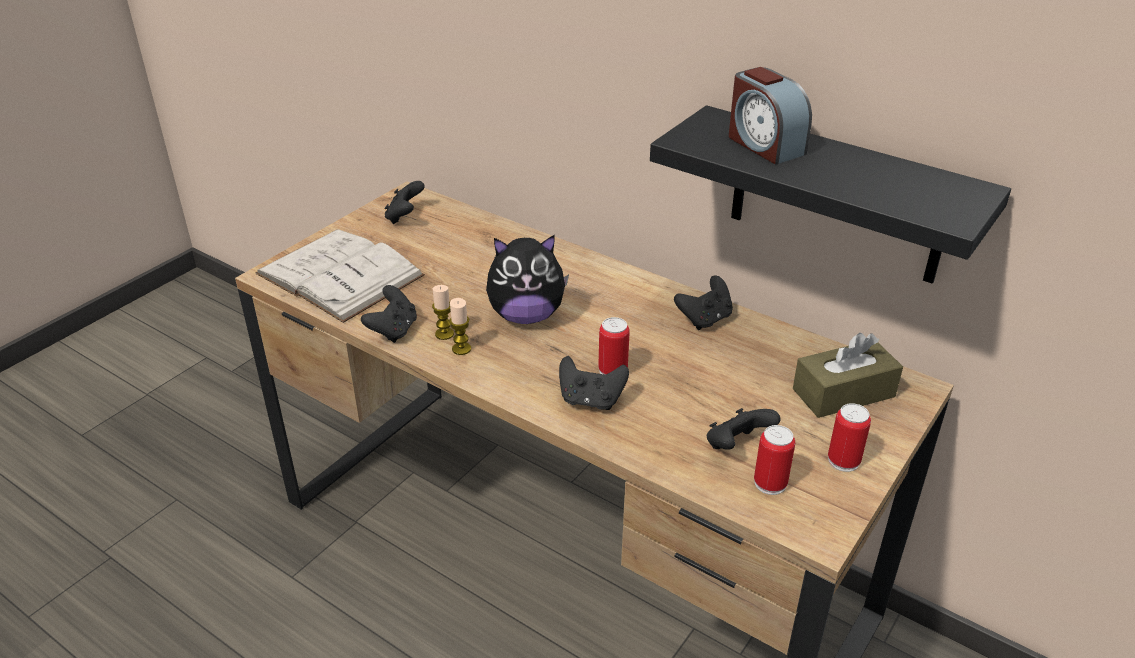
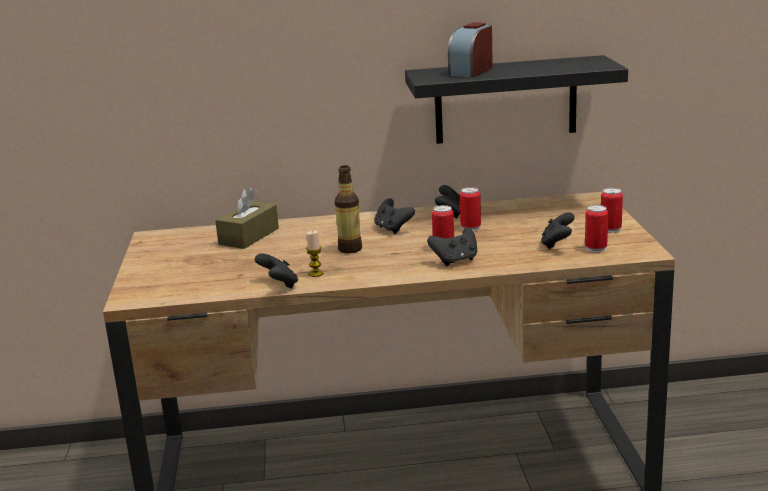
camera: 40 degrees left, 15 degrees down
(340, 274) = (184, 280): white book -> none
(405, 217) = (172, 244): black game controller -> black game controller (393, 229)
(461, 349) = (340, 274): candle -> none
(526, 316) = (350, 249): plush toy -> bottle
(690, 355) = (470, 227): none -> can
(764, 145) = (471, 71): alarm clock -> alarm clock turned 105 degrees clockwise
(843, 393) = (567, 211): brown tissue box -> brown tissue box (249, 236)

